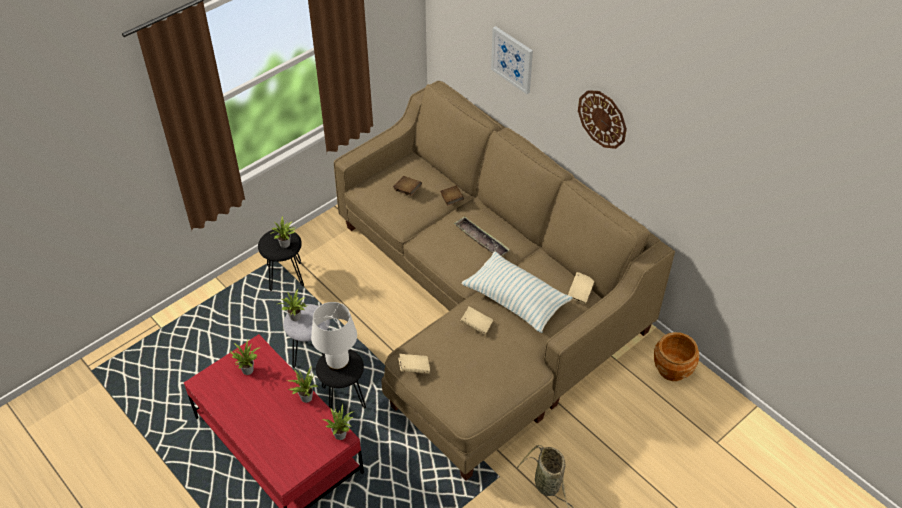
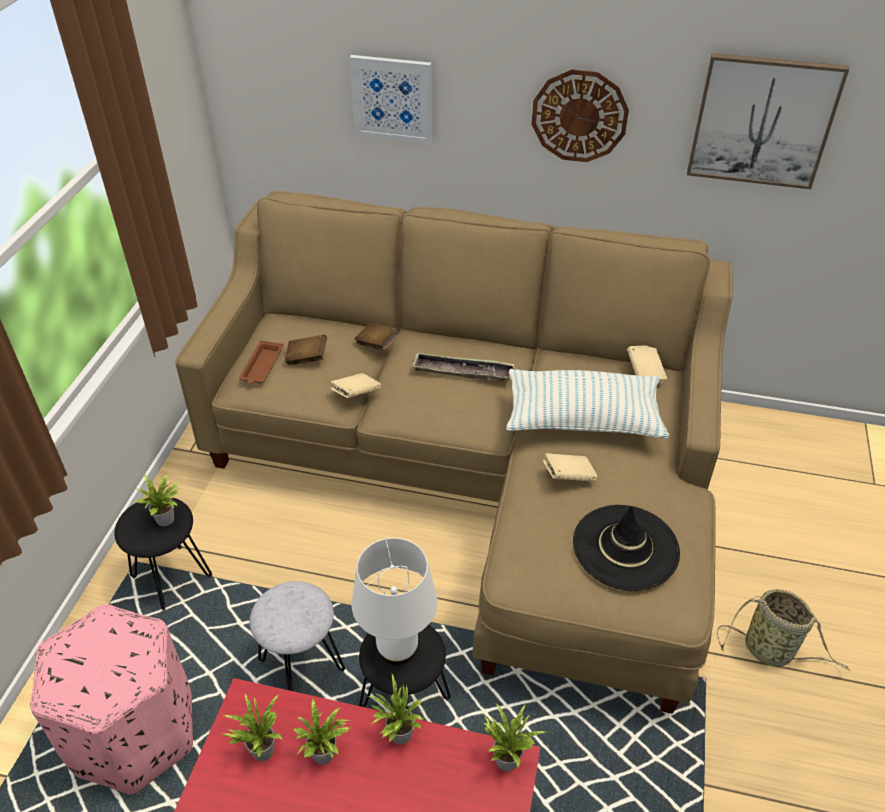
camera: 35 degrees left, 5 degrees down
(221, 339) = (135, 732): none -> pink ottoman
(296, 318) = (273, 618): potted plant -> potted plant (326, 754)
(381, 184) = (261, 366): none -> brown tray
(414, 368) = (546, 583): beige book -> beige book (356, 394)
(468, 374) = (625, 547): none -> black hat
(672, 369) = (751, 430): brown planter -> none
(695, 172) = (762, 121): none -> picture

